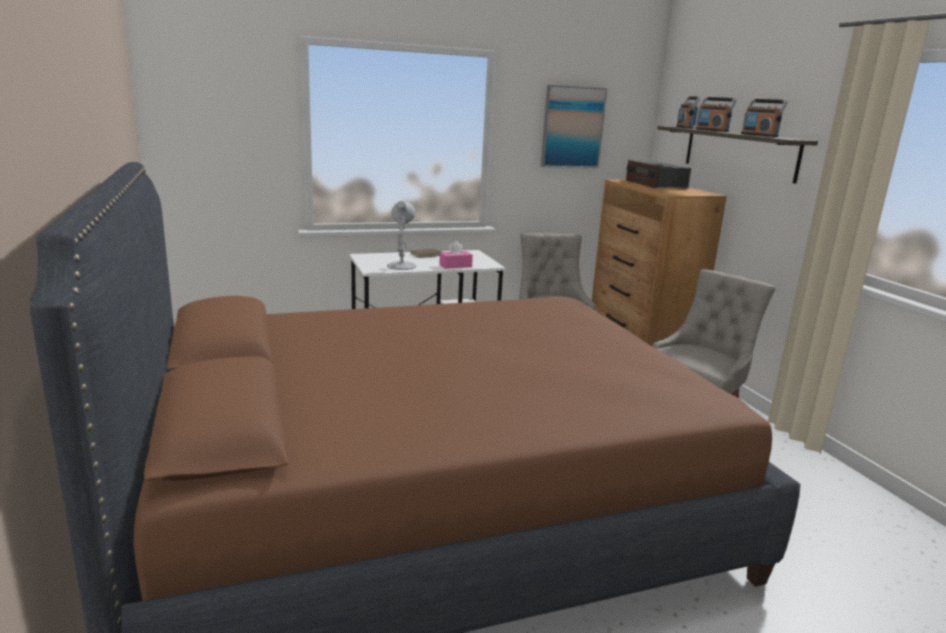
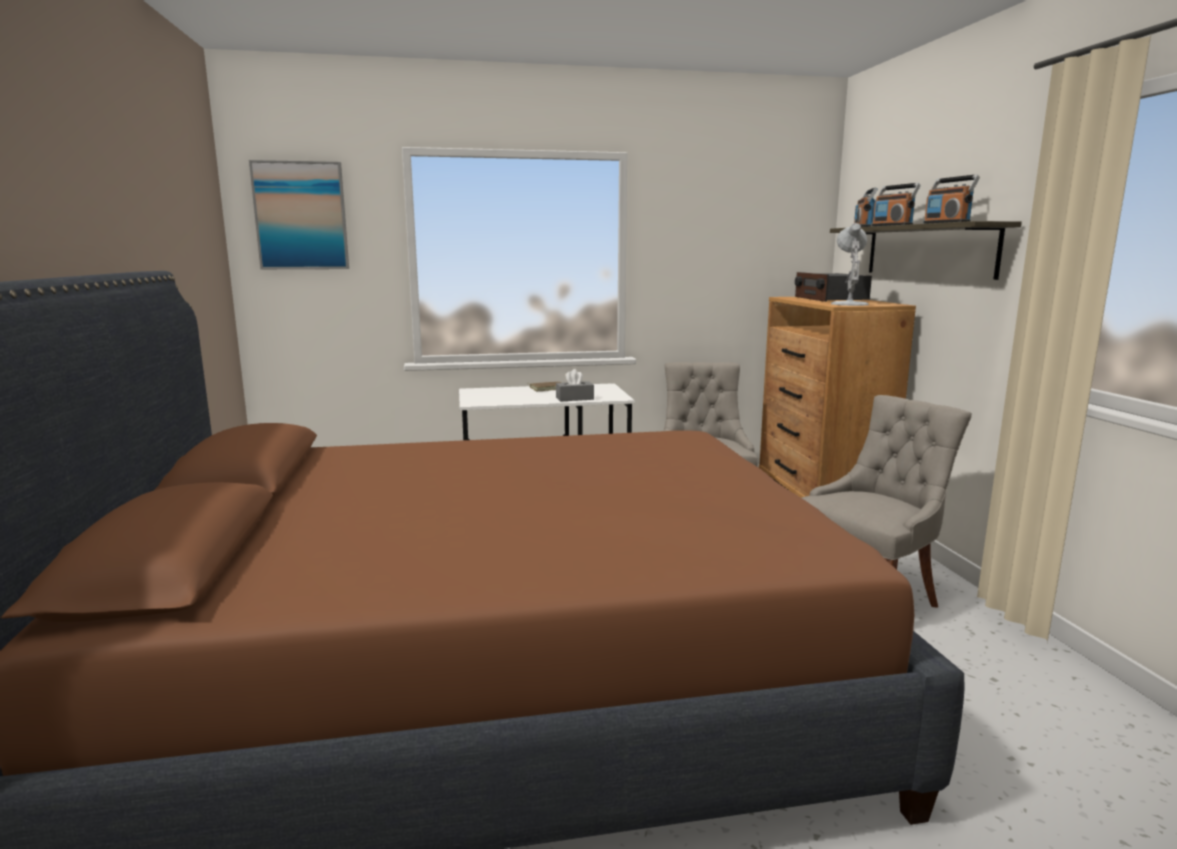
camera: 10 degrees right, 5 degrees down
(401, 265) = (510, 399): white table lamp -> white table lamp (848, 304)
(455, 266) = (574, 398): pink tissue box -> grey tissue box
(572, 127) = (727, 237): picture -> picture (301, 216)

